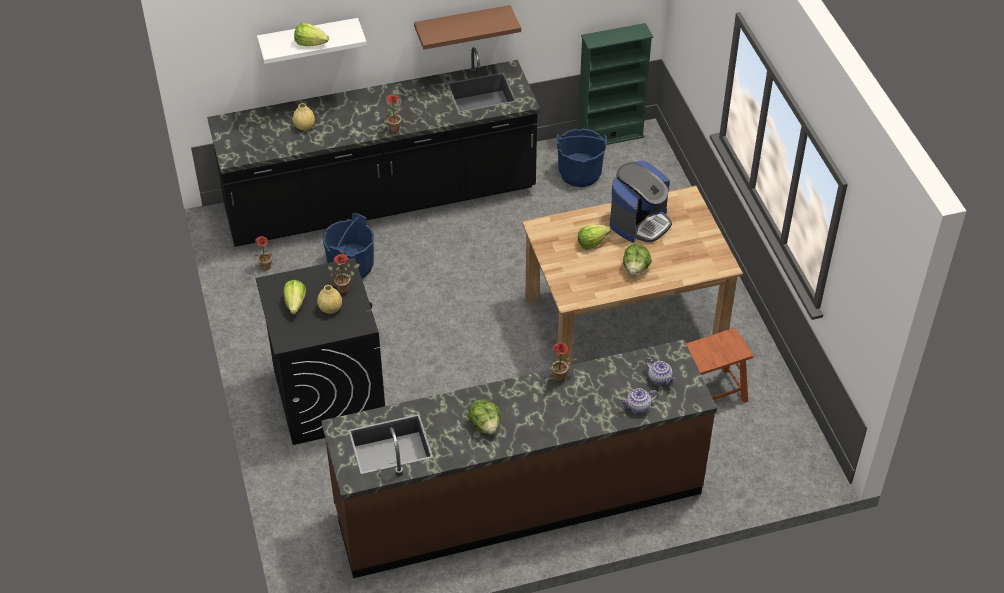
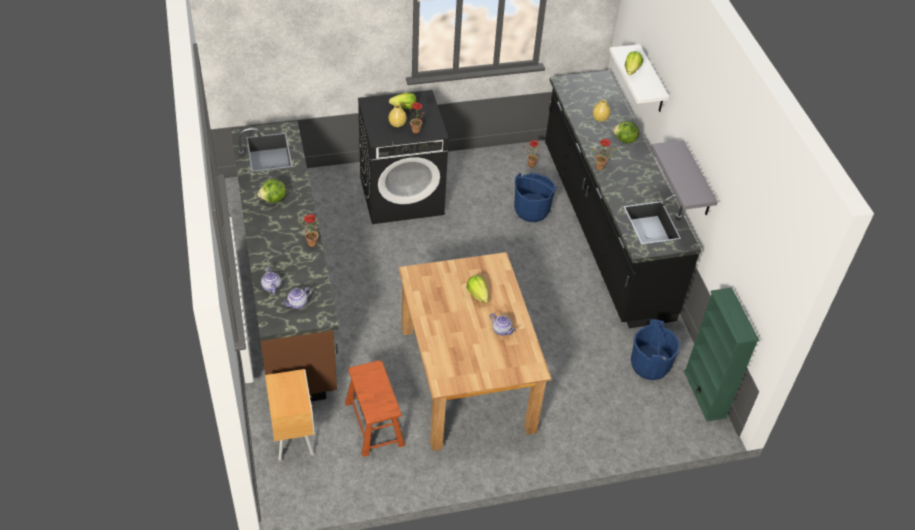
camera: 90 degrees right, 0 degrees up
(462, 26) = (697, 180): brown shelf -> grey shelf
(636, 268) = (444, 321): lettuce -> lettuce (624, 140)
(640, 222) = (502, 330): coffee machine -> teapot
(736, 466) = (294, 437): none -> brown nightstand

